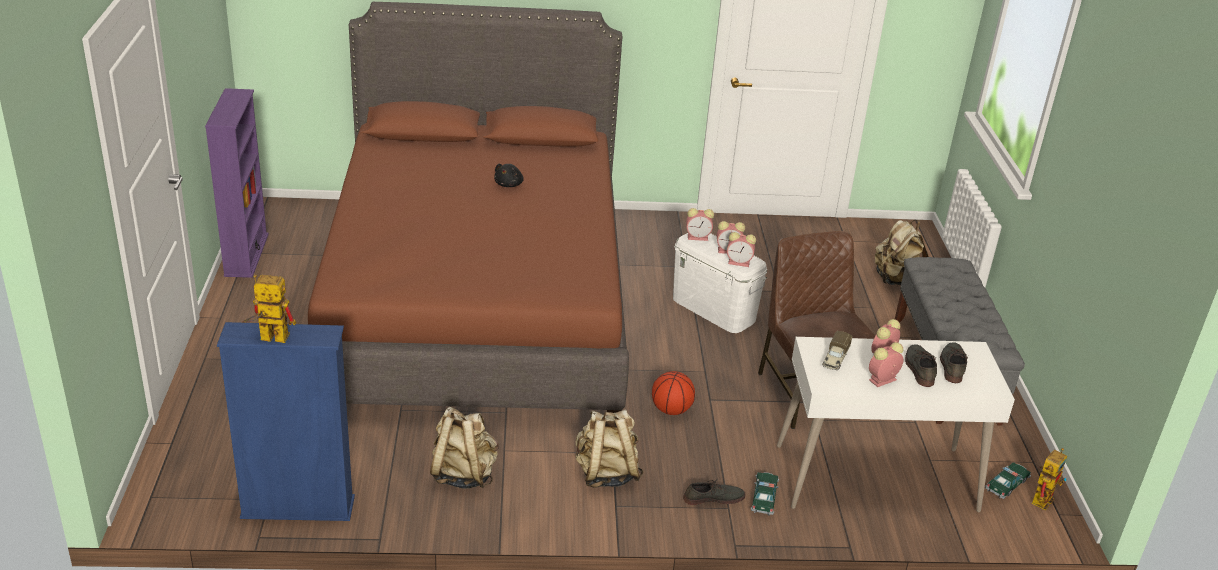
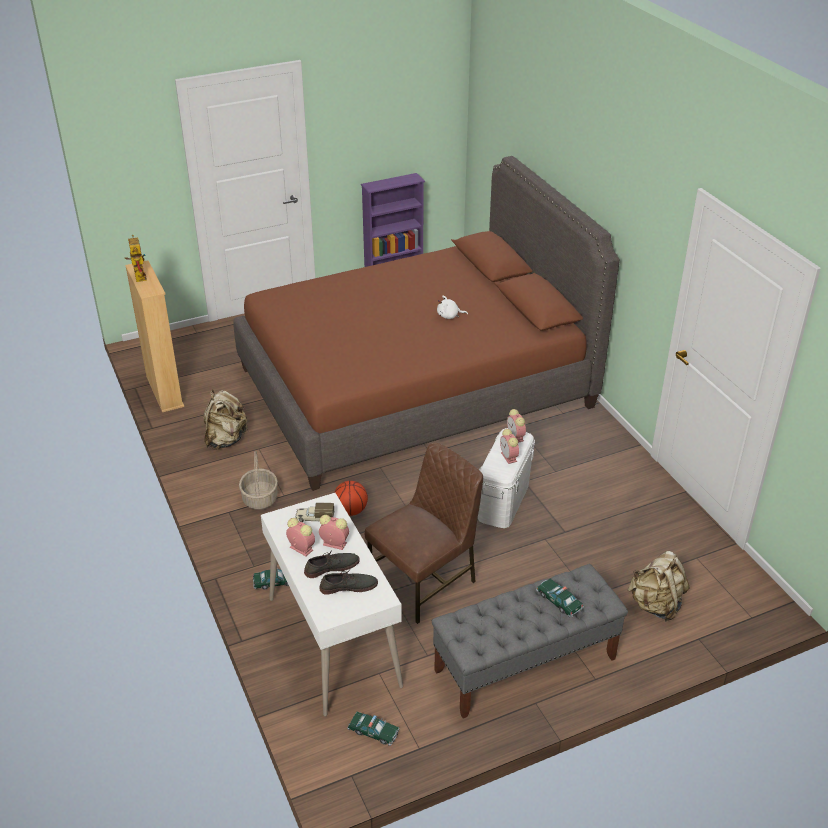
camera: 70 degrees right, 5 degrees up
(298, 508) = (164, 391): blue bookcase -> beige bookcase
(509, 184) = (449, 316): black plush toy -> white plush toy
(606, 473) = (259, 498): beige backpack -> basket
(713, 497) = (261, 556): grey shoe -> none
(740, 262) = (495, 467): alarm clock -> none
(955, 285) = (559, 601): none -> toy car
(1042, 497) = (369, 760): toy robot -> none

